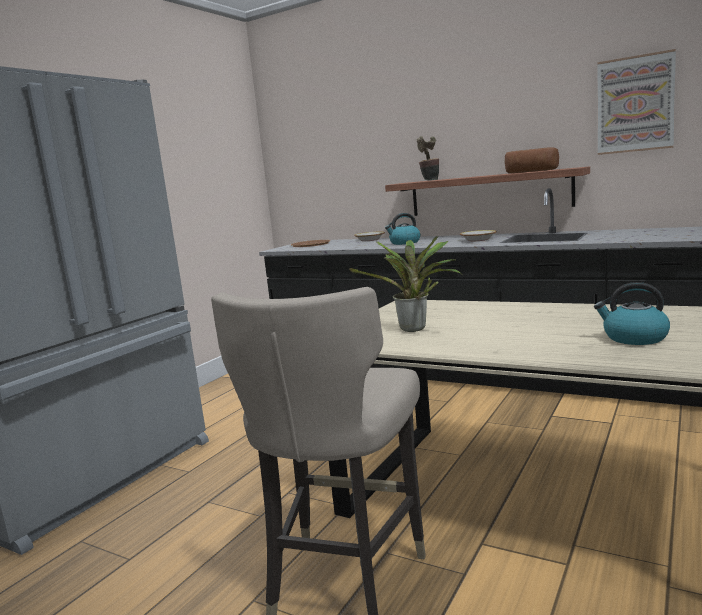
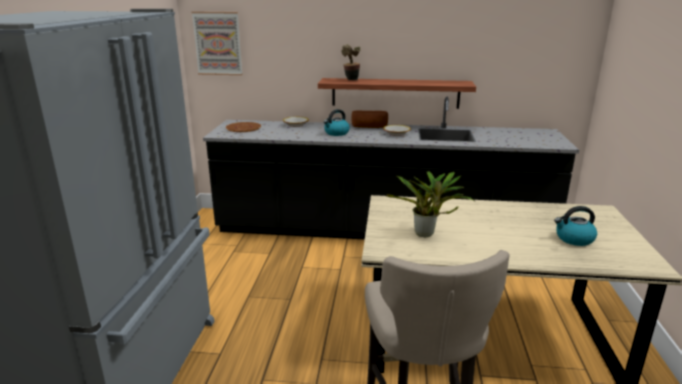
camera: 25 degrees left, 10 degrees up
(530, 171) = (435, 83): bread -> bread (369, 127)
(635, 104) = (506, 41): picture -> picture (218, 43)

